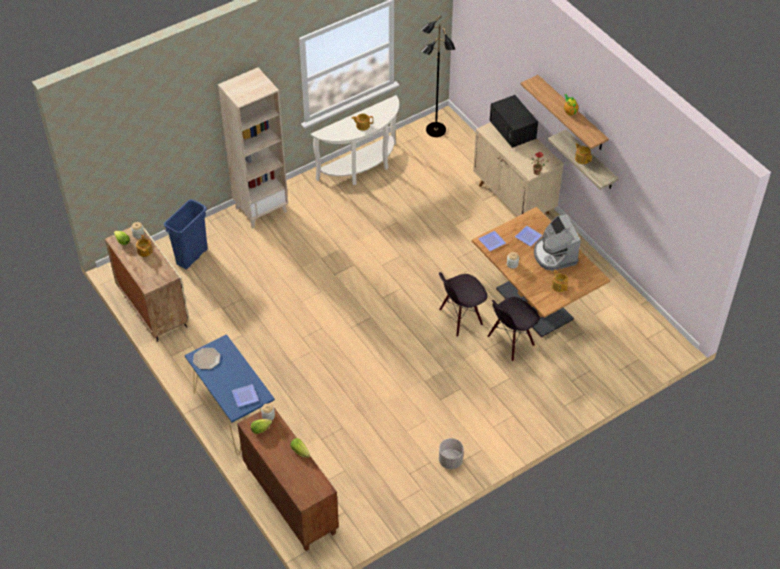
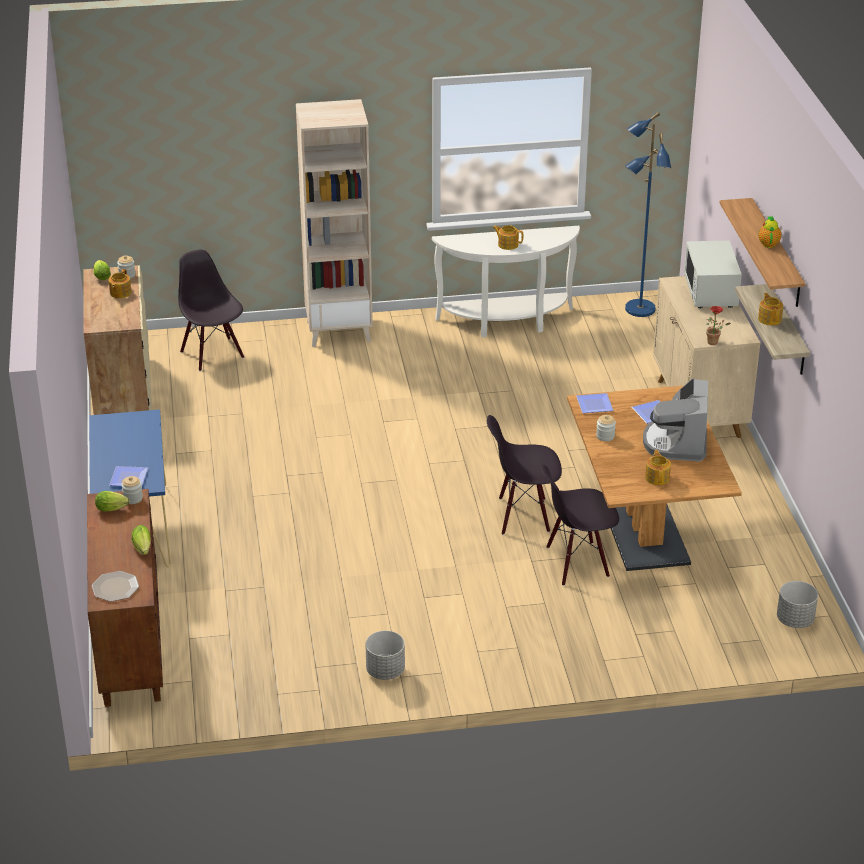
camera: 25 degrees right, 15 degrees down
(192, 256) = (213, 354): blue trash can -> black chair
(206, 358) = (113, 426): plate -> plate (115, 587)
(435, 130) = (639, 309): black floor lamp -> blue floor lamp
(513, 131) = (711, 292): black microwave -> white microwave
(649, 338) = (795, 620): none -> grey planter

